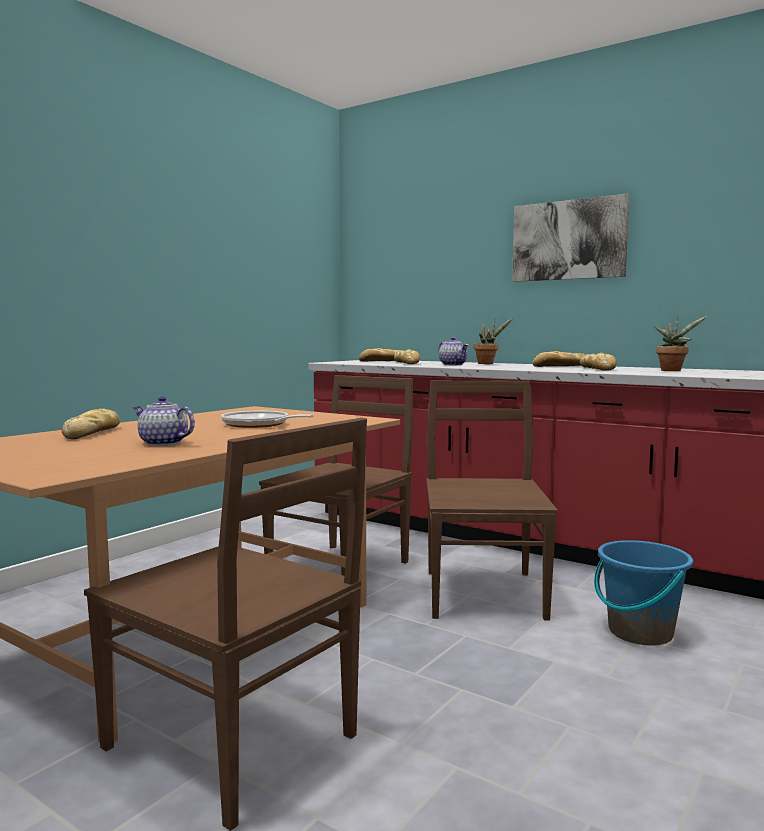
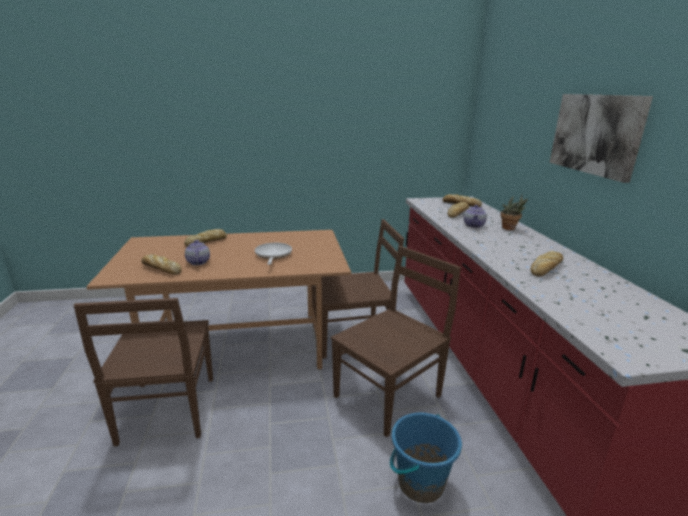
camera: 45 degrees right, 15 degrees up
(560, 366) = (542, 252): bread -> bread (161, 268)
(672, 370) = (599, 295): potted plant -> none

